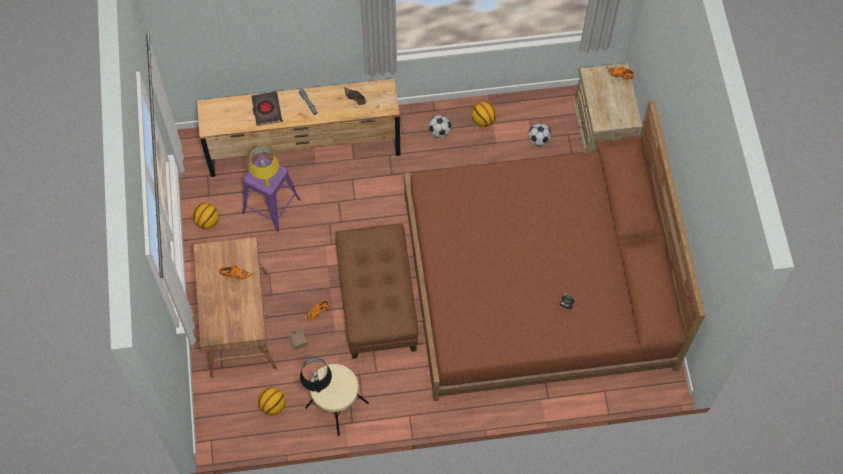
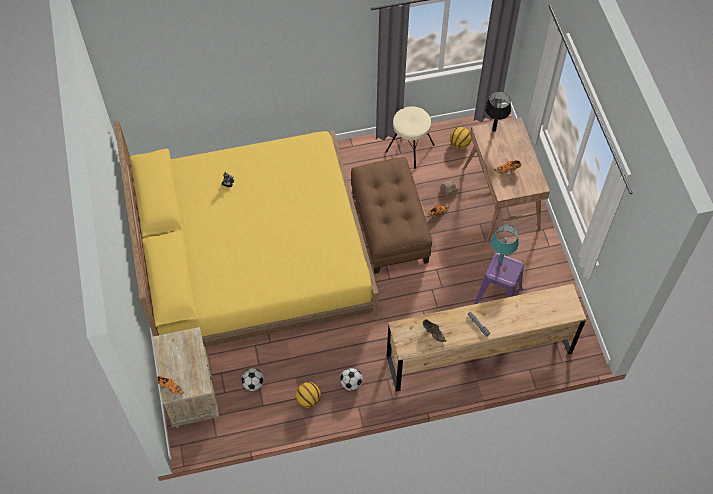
camera: 175 degrees right, 5 degrees down
(207, 222) = (551, 279): basketball -> none
(266, 110) = (516, 314): black book -> none
(267, 184) = (500, 261): yellow table lamp -> turquoise table lamp
(318, 390) = (423, 116): black table lamp -> black table lamp (494, 130)
(538, 282) = (252, 252): brown bed -> yellow bed

